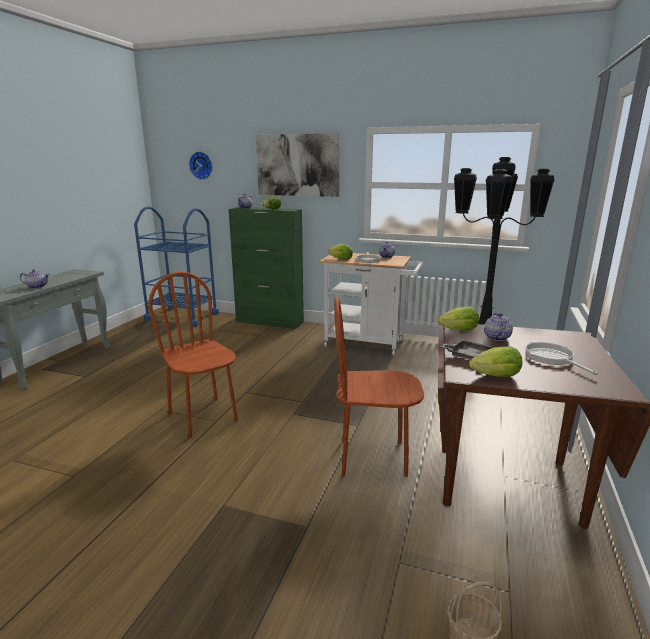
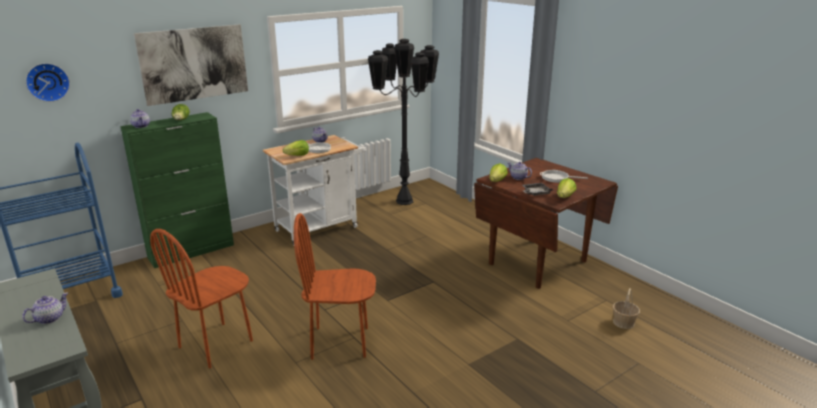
camera: 55 degrees left, 5 degrees up
(373, 457) = (475, 291): brown chair -> brown chair (216, 344)

